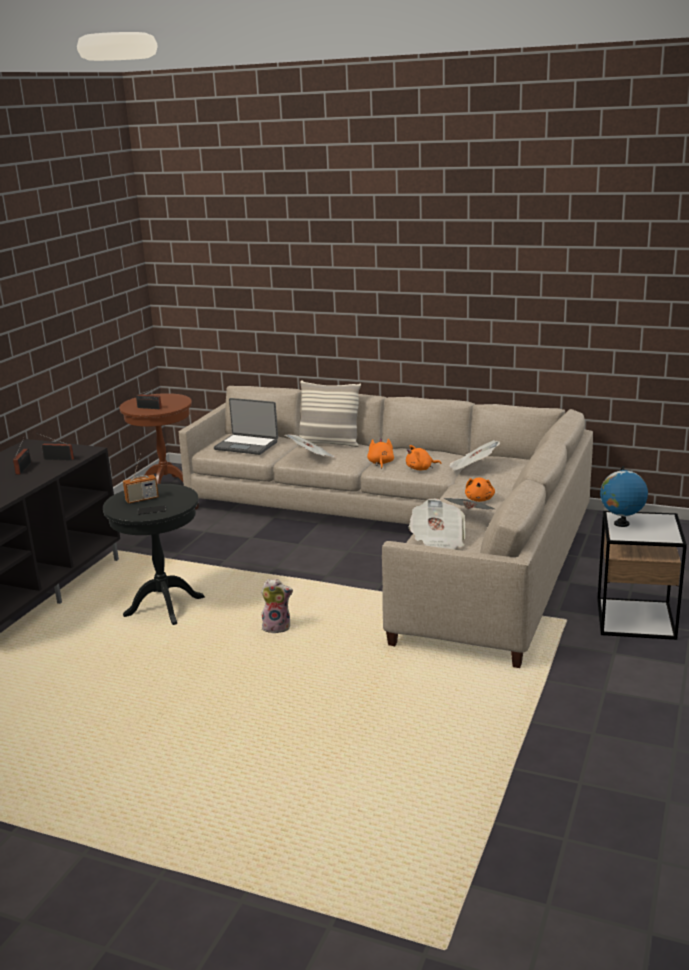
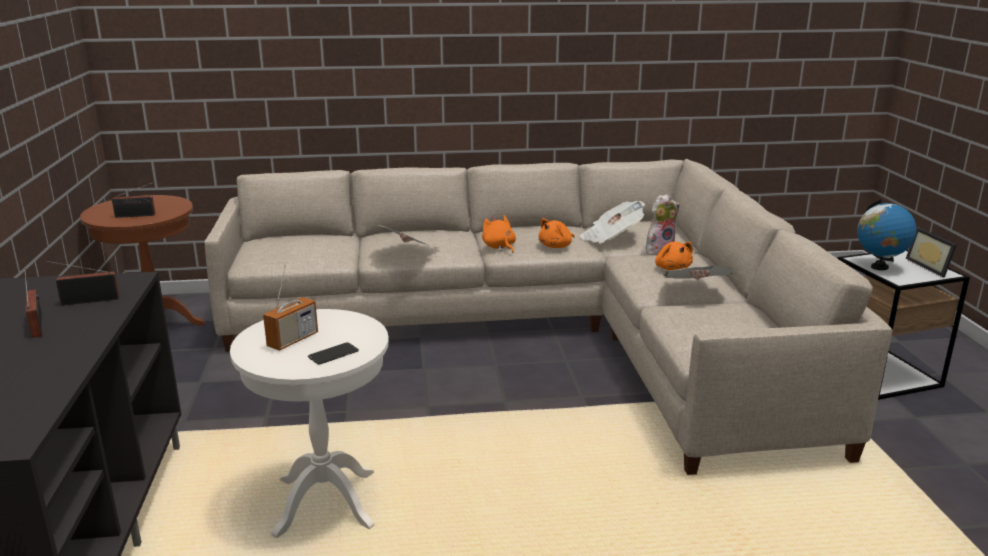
camera: 30 degrees left, 0 degrees up
(164, 606) = (325, 502): black side table -> white side table
(247, 445) = (301, 250): laptop -> none
(277, 627) = (523, 489): plush toy -> plush toy (659, 251)
(329, 443) = (407, 234): pillow -> none
(437, 542) = (706, 325): newspaper -> none
(668, 531) = (931, 267): none -> picture frame

